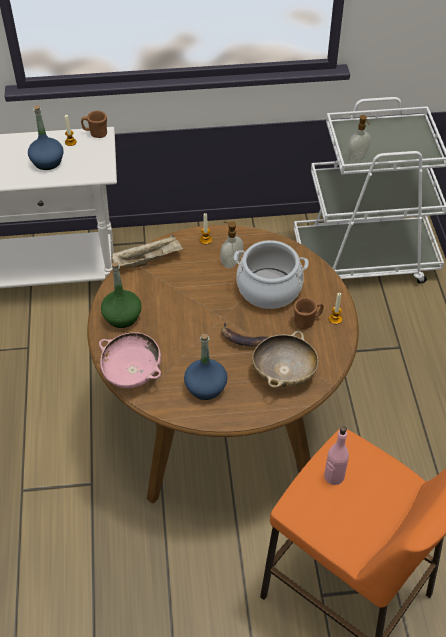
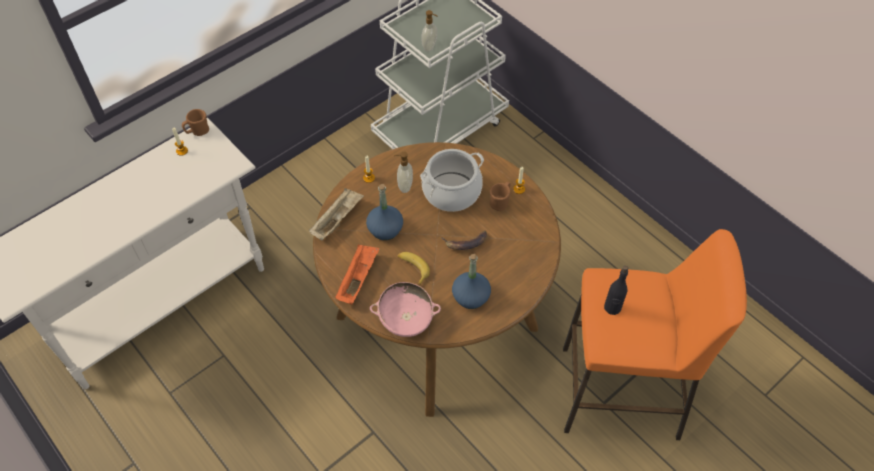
camera: 35 degrees left, 5 degrees up
(47, 162) = (177, 179): blue bottle -> blue bottle (385, 229)
(122, 316) = (358, 279): green bottle -> orange tray
(176, 334) = (412, 268): none -> banana
(284, 373) = (517, 252): beige bowl -> none
(333, 476) = (612, 307): pink bottle -> black bottle

